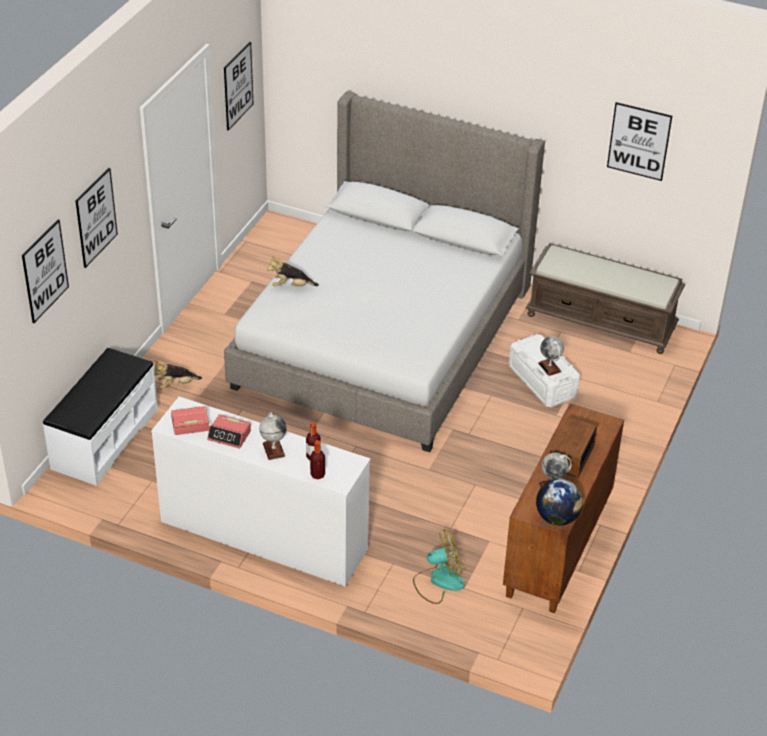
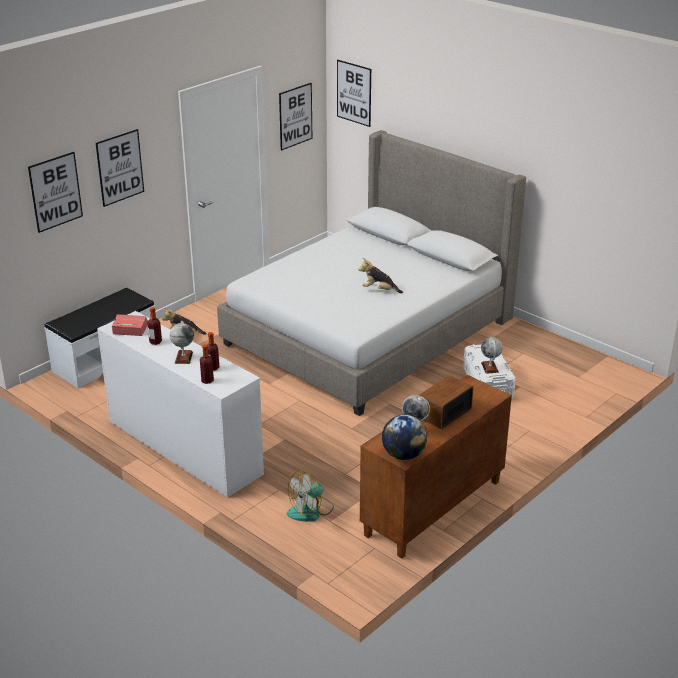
camera: 20 degrees right, 10 degrees down
(229, 435) = (155, 342): alarm clock -> bottle
(291, 286) = (287, 266): plush toy -> plush toy (379, 290)
(438, 581) = (310, 511): fan -> fan turned 135 degrees clockwise
(602, 321) = (564, 352): brown bench -> none
(639, 141) = (603, 179): picture -> picture (354, 93)

